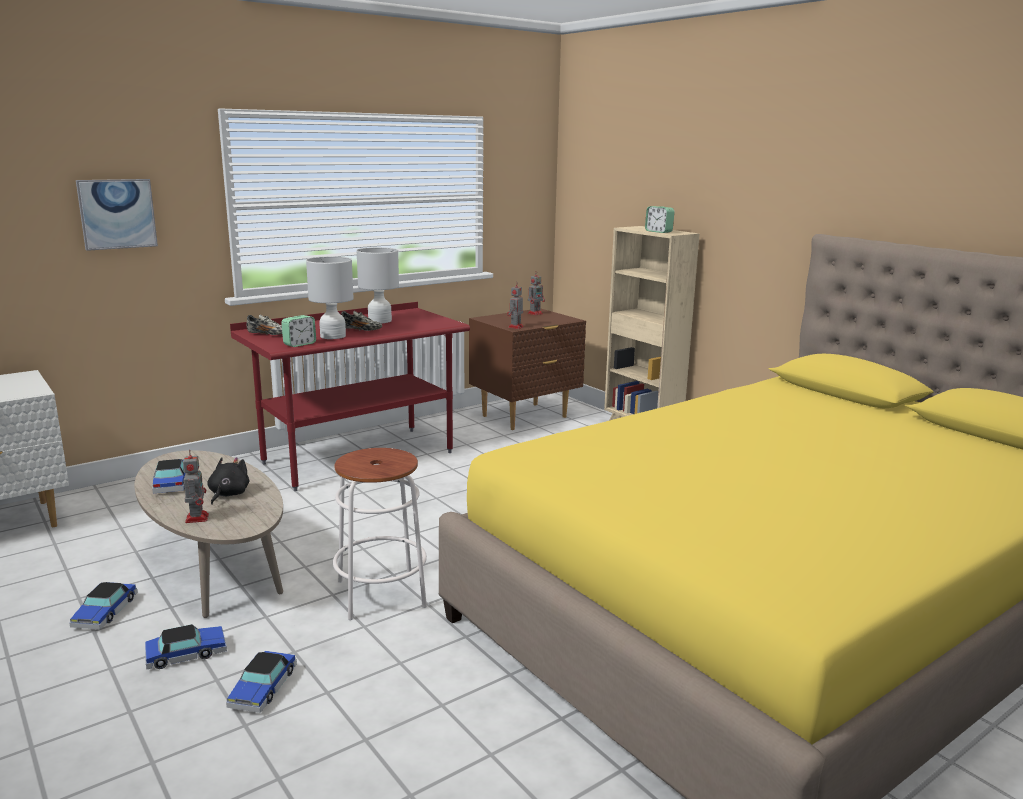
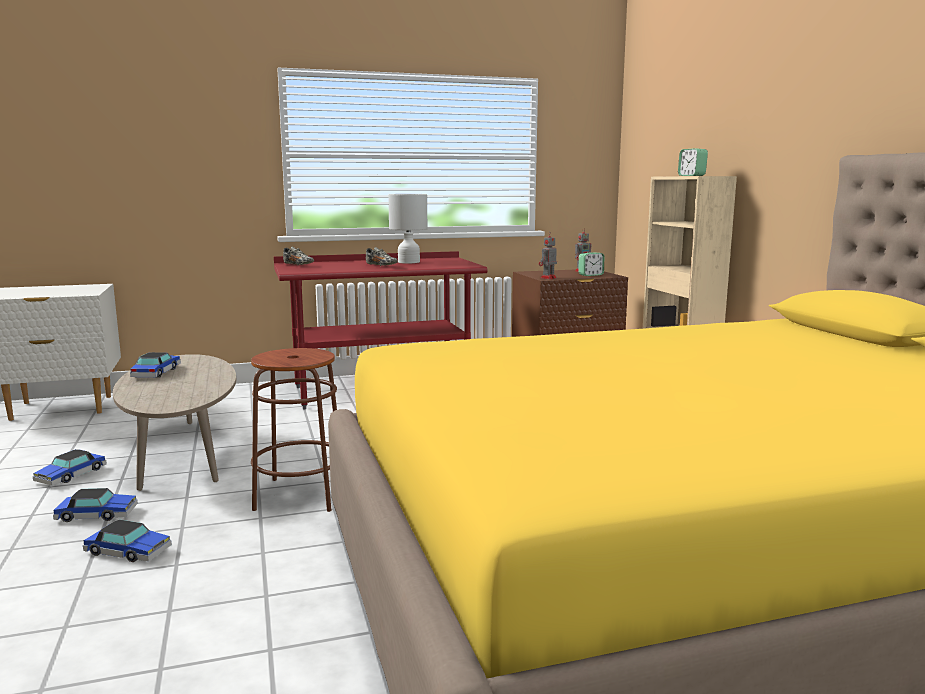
camera: 20 degrees right, 5 degrees down
(117, 214) = (186, 156): picture -> none
(197, 517) = (143, 396): toy robot -> none
(228, 494) = (188, 384): black plush toy -> none
(263, 688) = (128, 551): toy car -> toy car turned 105 degrees counterclockwise
(299, 344) = (313, 270): alarm clock -> alarm clock (590, 275)
(332, 336) = (350, 268): grey table lamp -> none
(381, 593) = (300, 494): white stool -> brown stool

